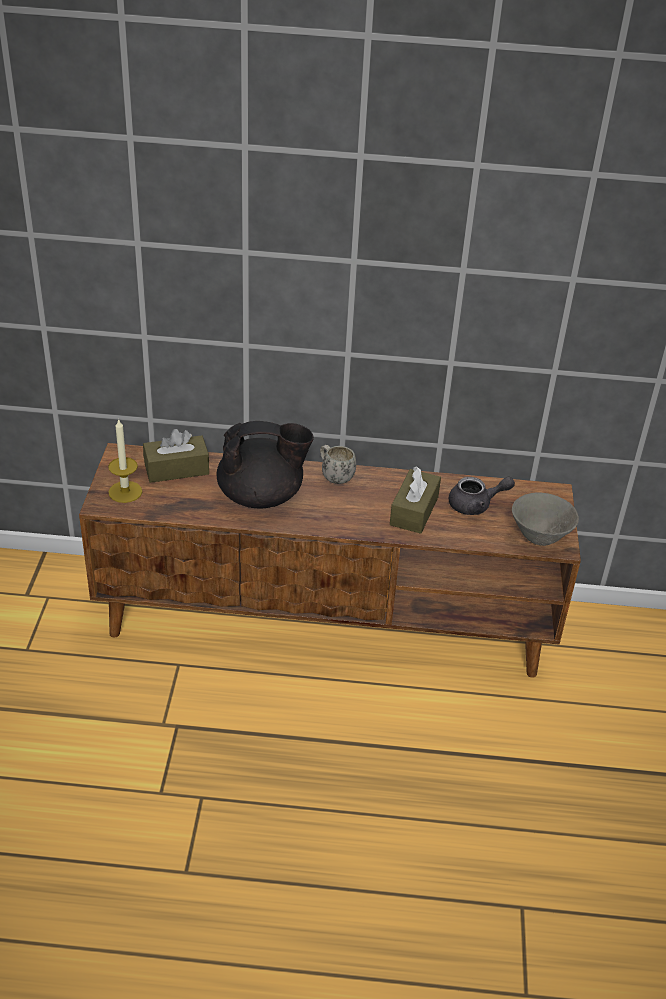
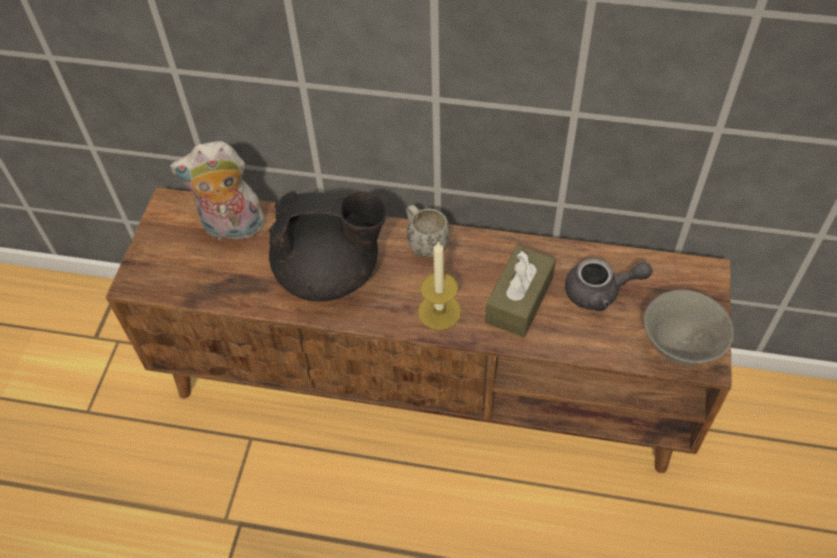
camera: 10 degrees right, 15 degrees up
(125, 492) = (165, 263): candle -> candle (439, 311)
(176, 469) = (232, 229): brown tissue box -> plush toy

